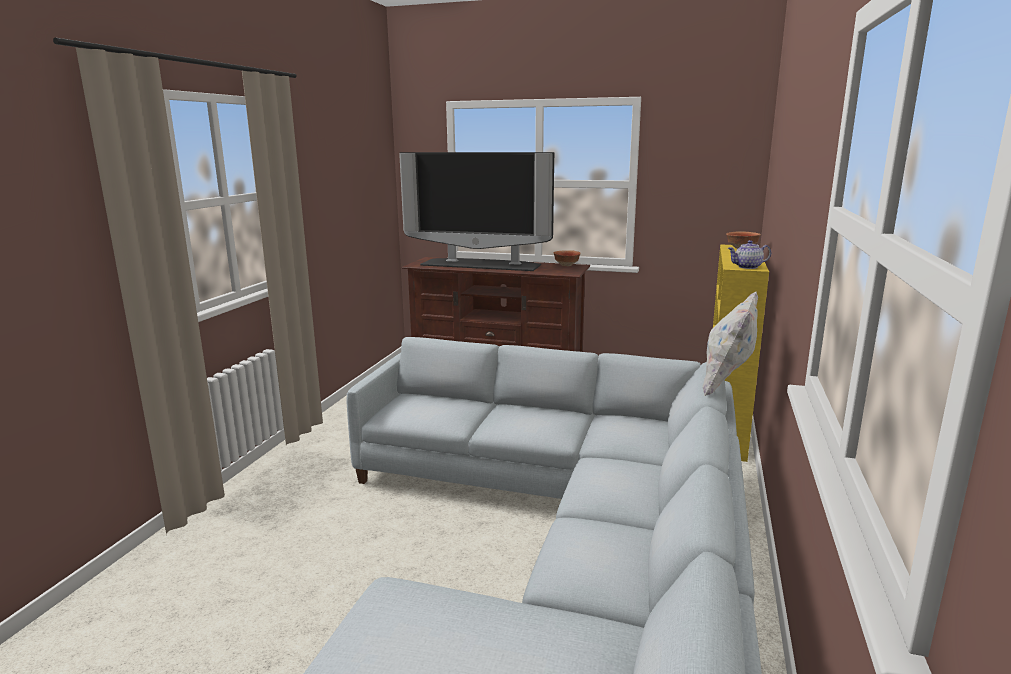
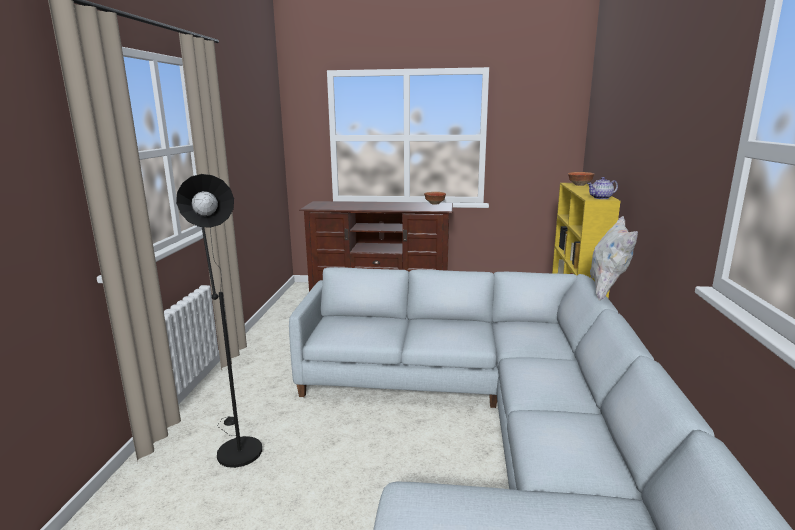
camera: 10 degrees left, 0 degrees up
(271, 530) = (236, 448): none -> black floor lamp
(481, 264) = (365, 205): television -> none

